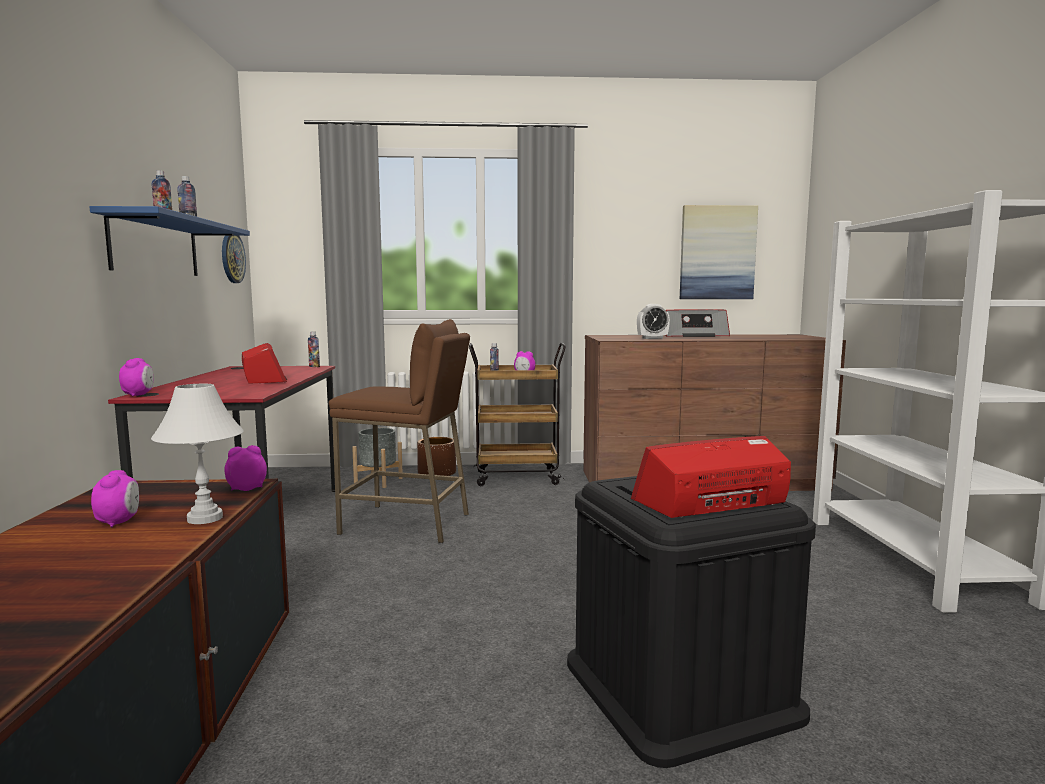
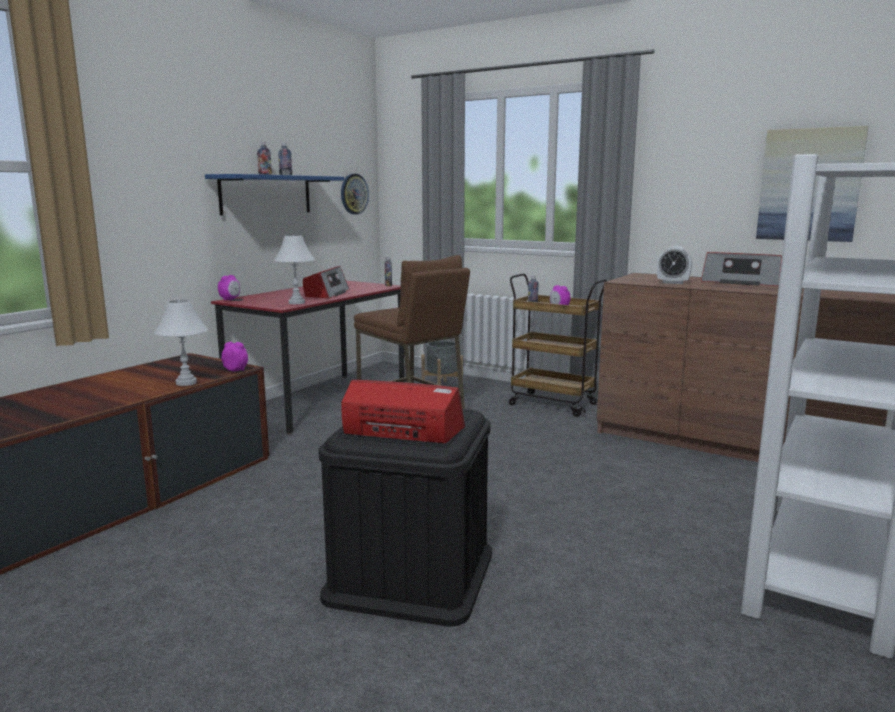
camera: 35 degrees right, 5 degrees up
(119, 522) = (152, 377): alarm clock -> none
(257, 390) = (296, 303): none -> white table lamp
(437, 473) = (494, 388): brown planter -> none

